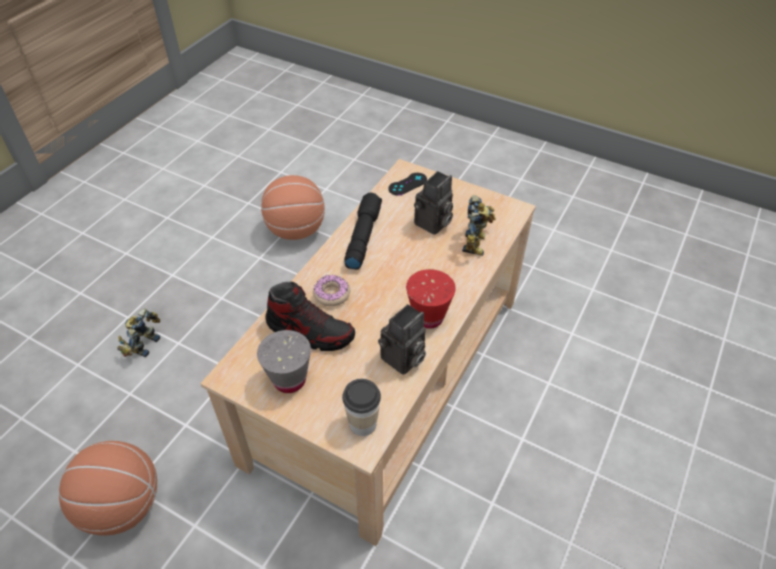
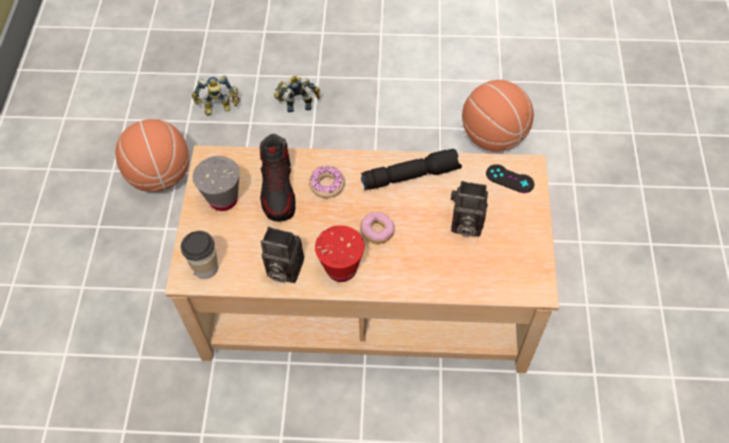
camera: 65 degrees right, 10 degrees up
(405, 279) = (377, 232): none -> donut
(477, 243) = (462, 272): toy robot -> toy robot (219, 109)

